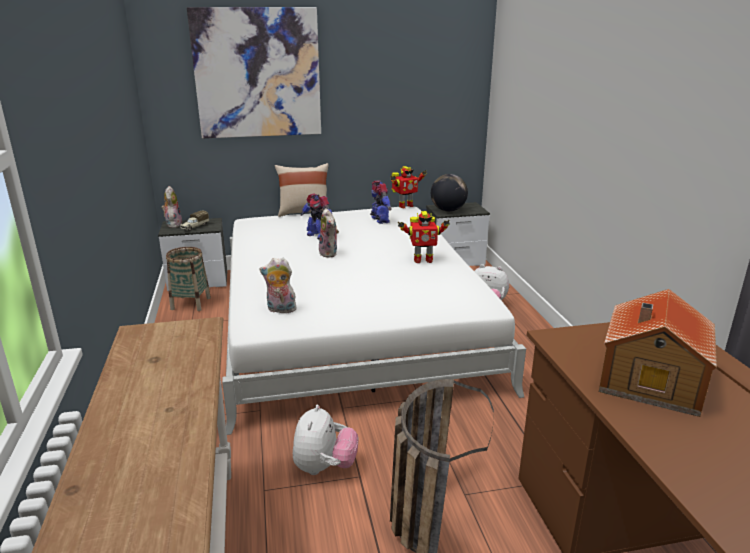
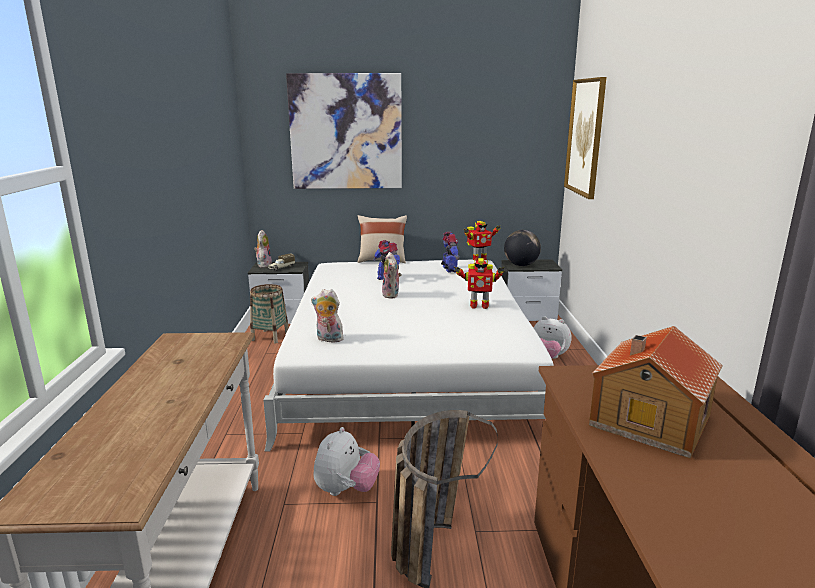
camera: 10 degrees right, 5 degrees down
(513, 77) = (585, 137): none -> picture

